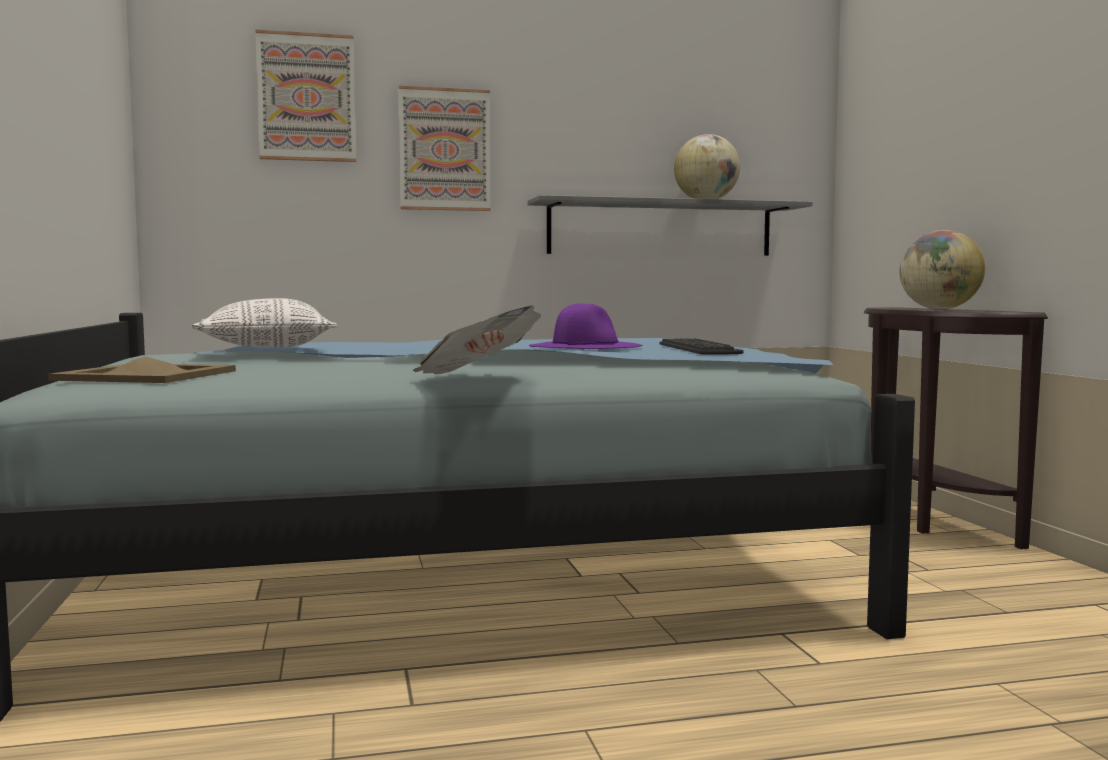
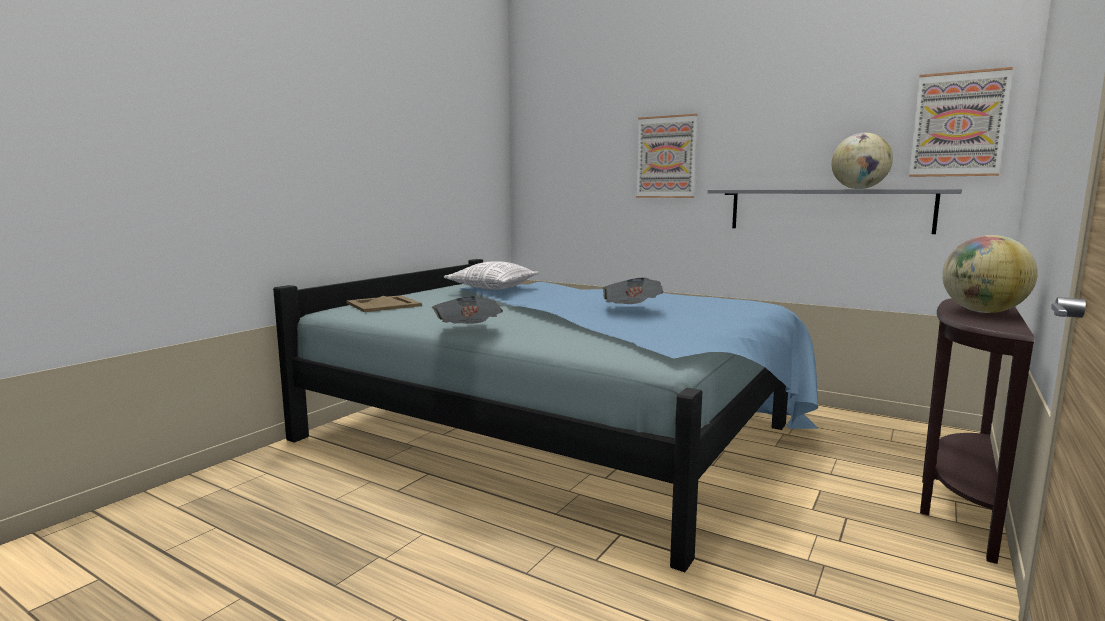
camera: 45 degrees right, 5 degrees up
(306, 97) = (589, 131): picture -> picture (958, 124)
(585, 346) = (631, 309): purple hat -> newspaper
(698, 349) = (681, 324): keyboard -> none

